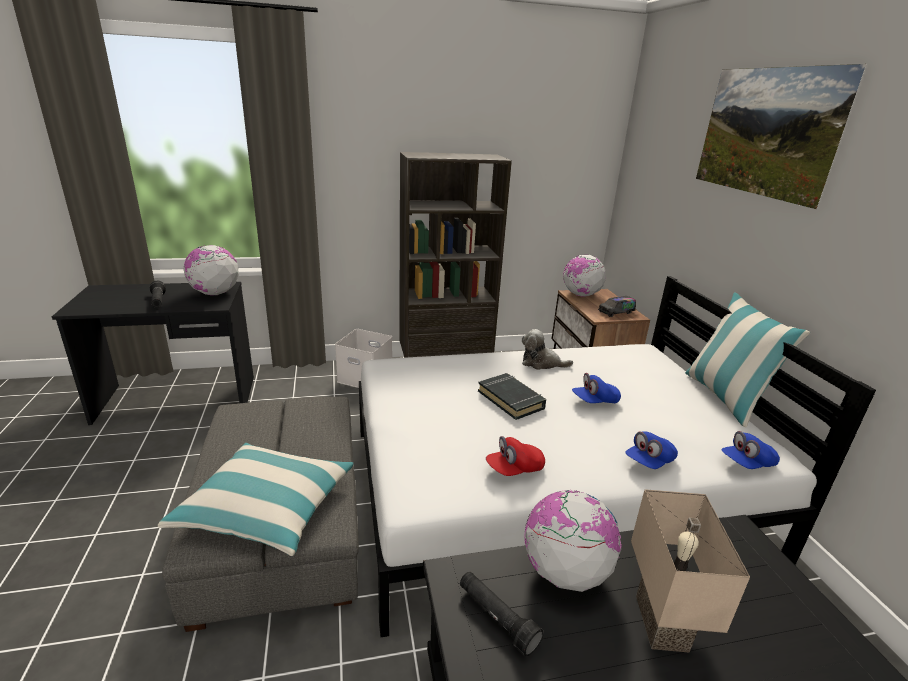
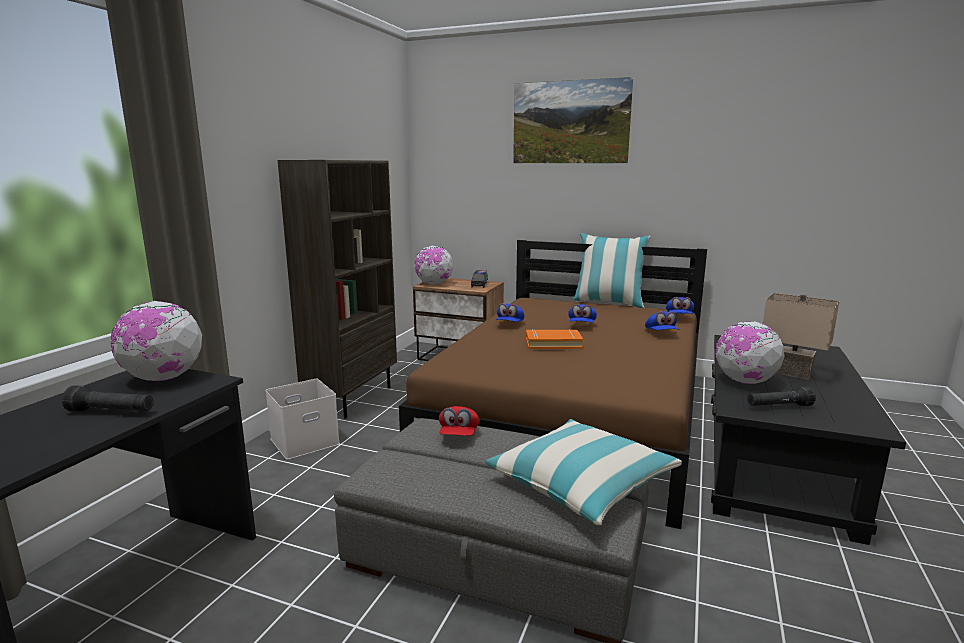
camera: 55 degrees left, 10 degrees down
(511, 400) = (553, 343): black book -> orange book
(514, 469) = (642, 363): red cap -> red cap (459, 435)
(541, 363) = (509, 324): plush toy -> blue cap
(547, 489) = (573, 416): white bed -> brown bed

